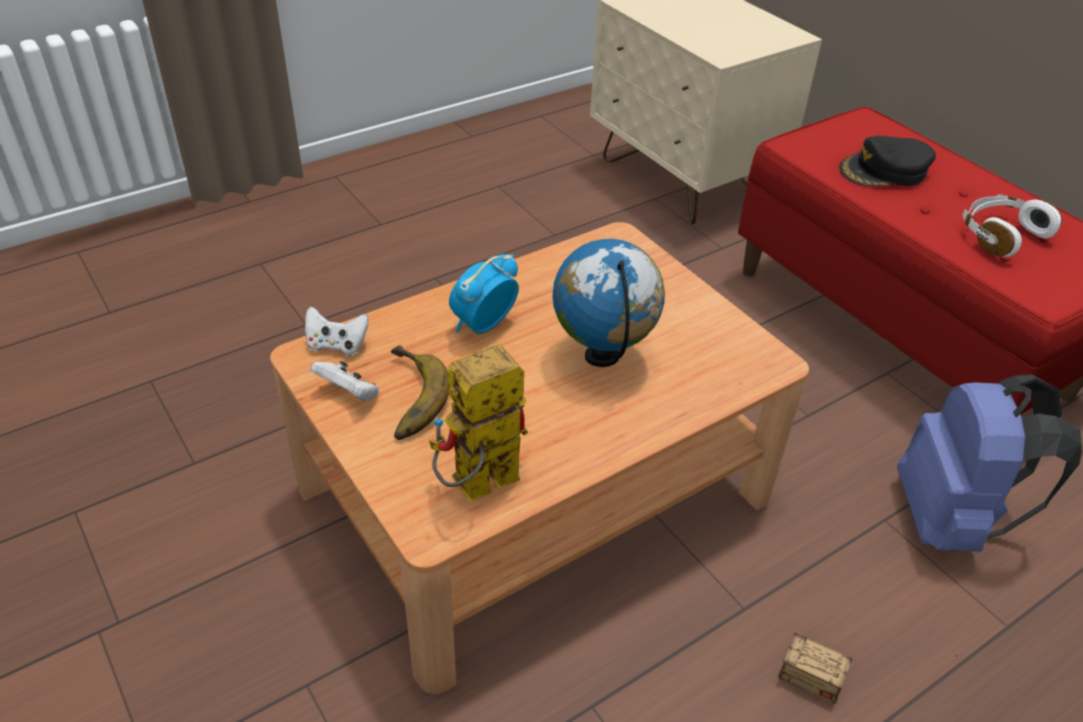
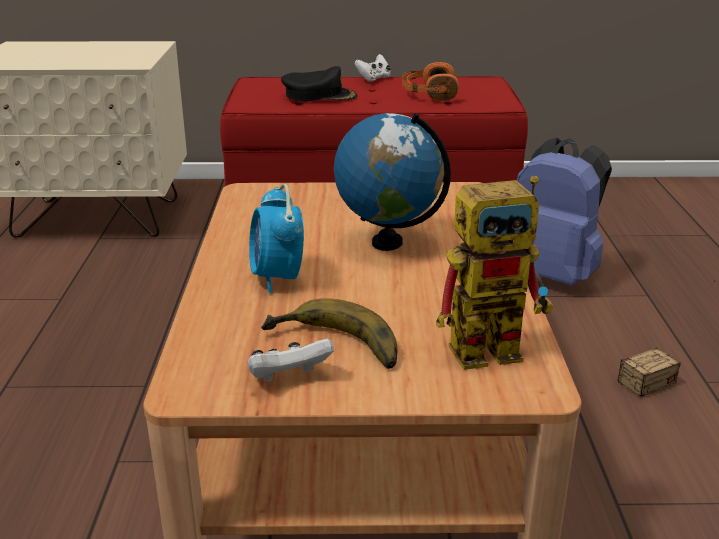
camera: 55 degrees left, 15 degrees down
(337, 345) = (199, 364): white game controller -> white game controller (373, 79)
(476, 488) = (497, 347): toy robot -> toy robot turned 105 degrees counterclockwise
(884, 171) = (319, 95): black cap -> black cap turned 105 degrees counterclockwise
(1000, 235) = (428, 94): white headphones -> orange headphones

